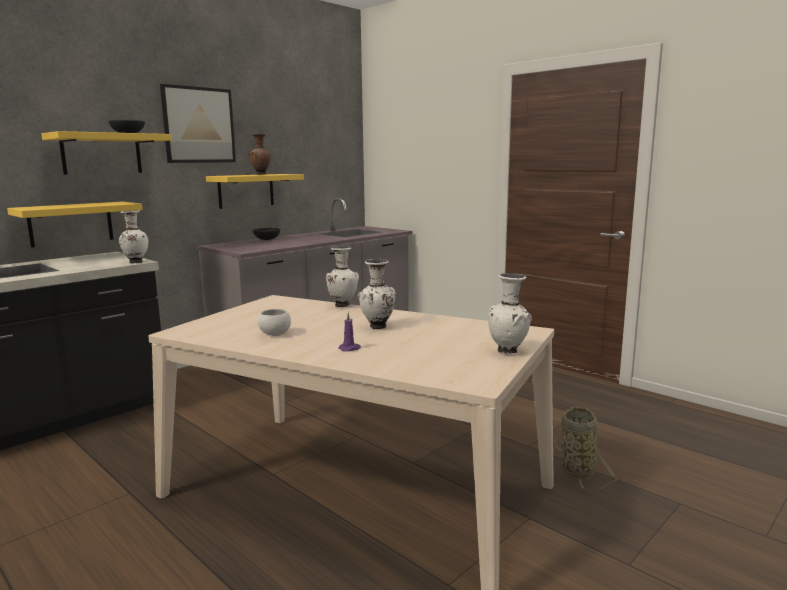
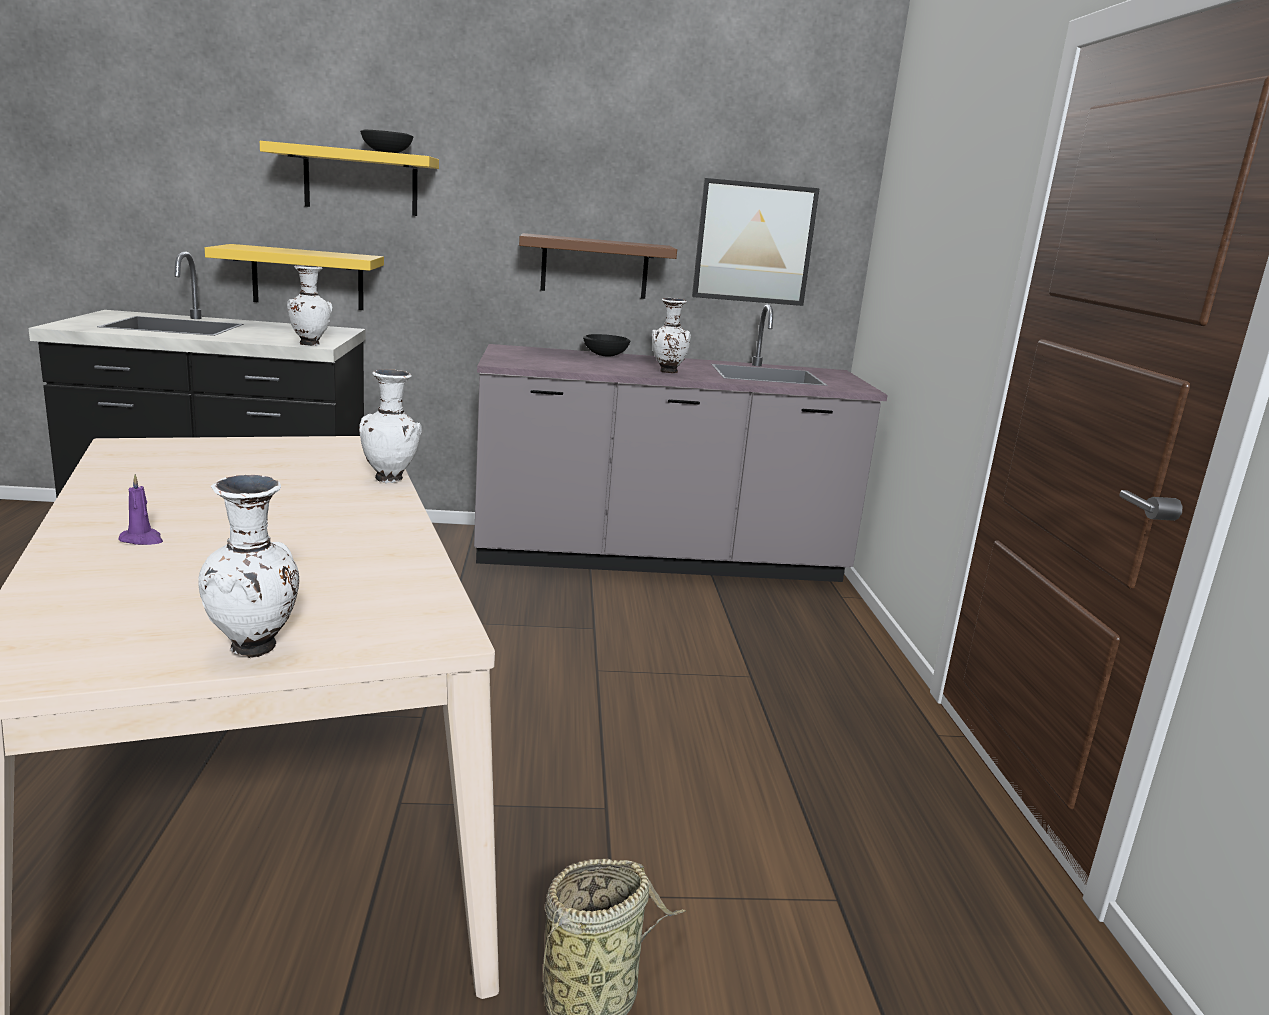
camera: 40 degrees right, 5 degrees up
(199, 125) = (522, 147): picture -> picture (754, 243)
(246, 191) = (594, 267): yellow shelf -> brown shelf
(261, 174) = (613, 241): brown vase -> none
(275, 334) = (171, 485): white bowl -> none
(377, 327) = (291, 527): white vase -> white vase (667, 372)

